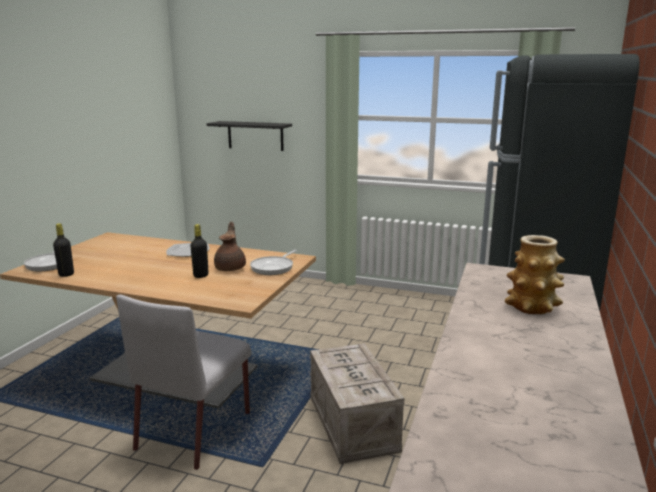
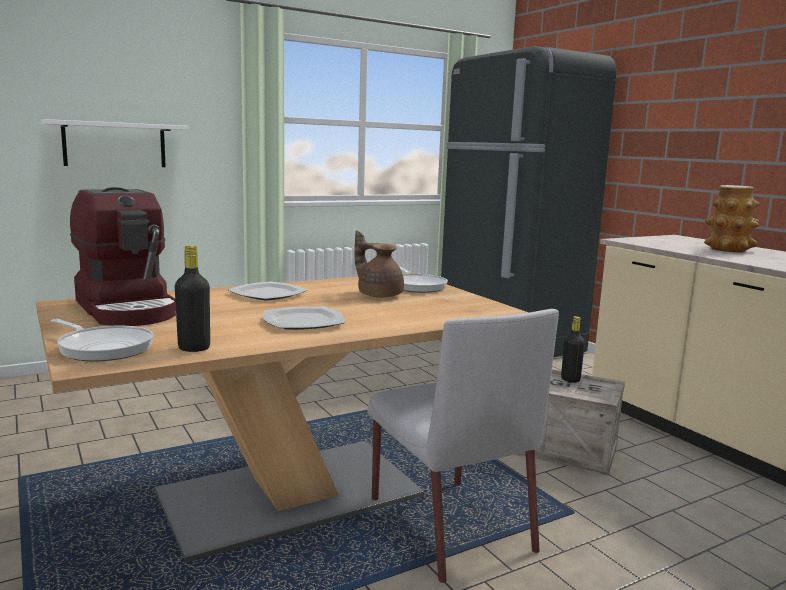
camera: 50 degrees left, 5 degrees down
(116, 245) = (128, 309): none -> coffee machine
(141, 274) = (302, 321): none -> plate
(201, 275) = (377, 306): black bottle -> black bottle (570, 380)
(255, 135) = (115, 145): black shelf -> white shelf

